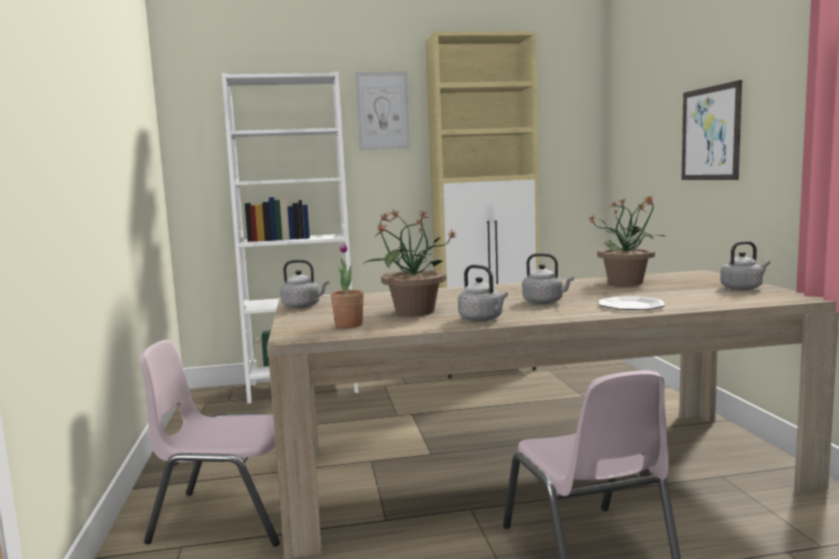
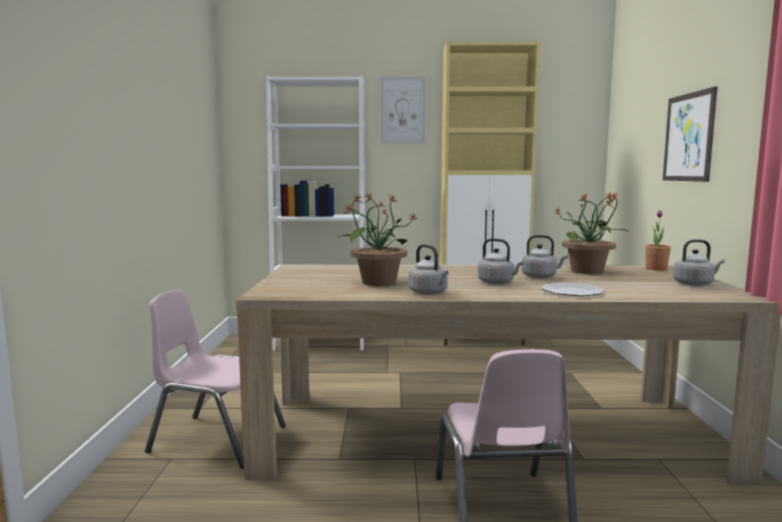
camera: 10 degrees right, 0 degrees up
(303, 306) = (294, 271): grey kettle -> grey kettle (541, 276)
(349, 325) = (315, 289): potted plant -> potted plant (656, 269)

